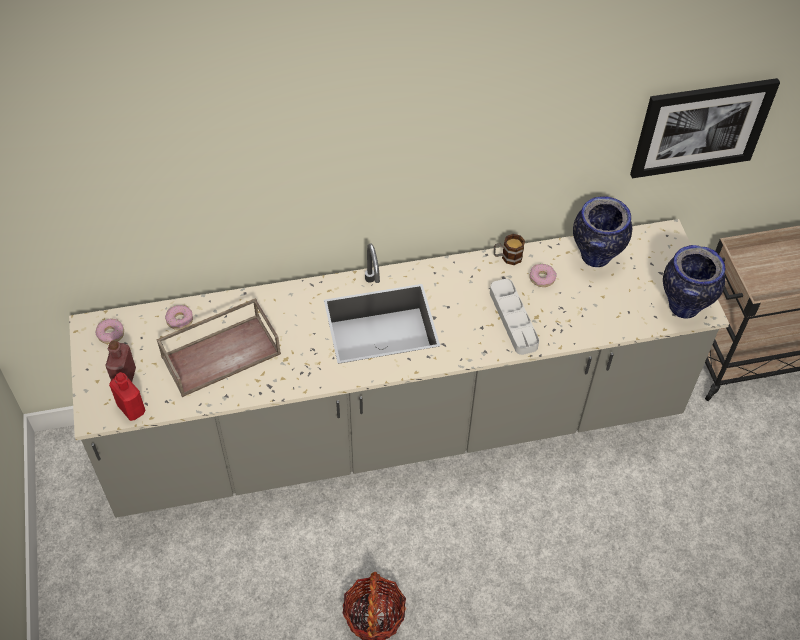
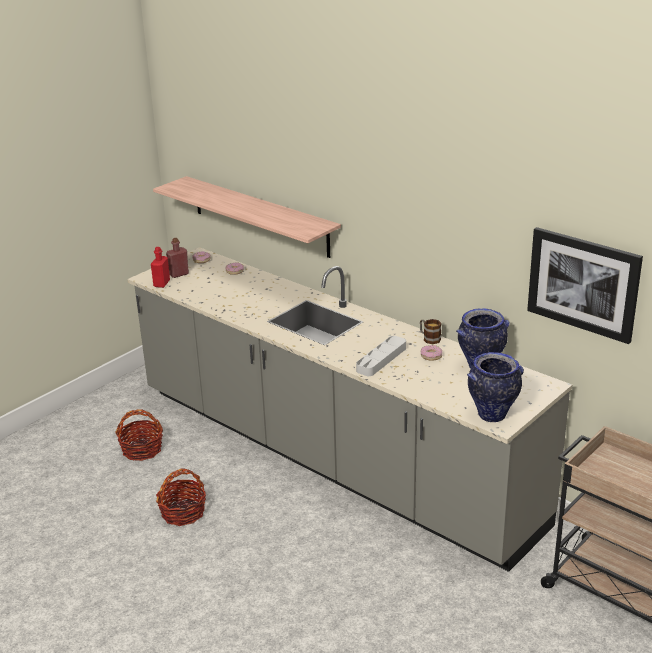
camera: 55 degrees right, 25 degrees down
(188, 236) = (260, 216): none -> shelf
(220, 593) = (142, 450): none -> basket
(221, 353) = (228, 290): brown tray -> none

